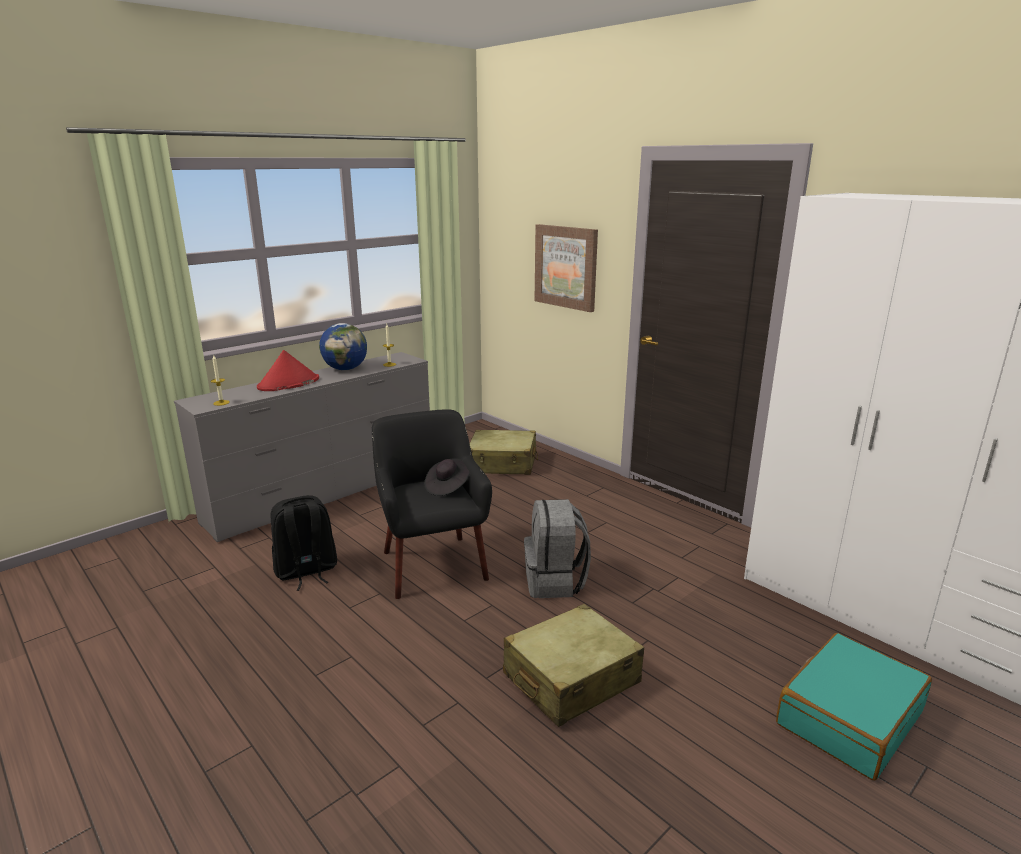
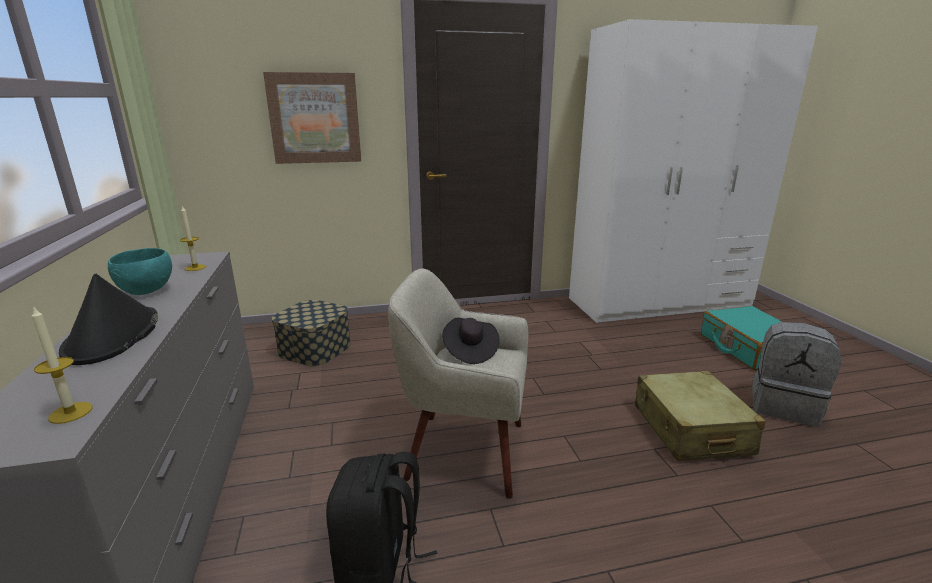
camera: 60 degrees left, 0 degrees up
(288, 383) = (113, 336): red hat -> black hat
(345, 369) = (147, 291): globe -> turquoise bowl
(432, 565) = (464, 451): black armchair -> beige armchair
(502, 464) = (315, 349): beige suitcase -> storage box
(555, 582) = (550, 391): grey backpack -> grey backpack (784, 406)

